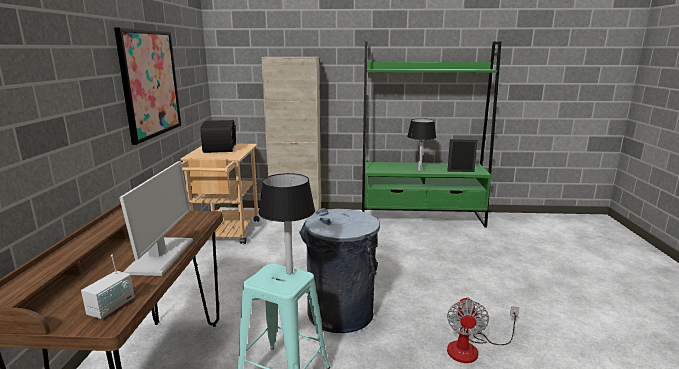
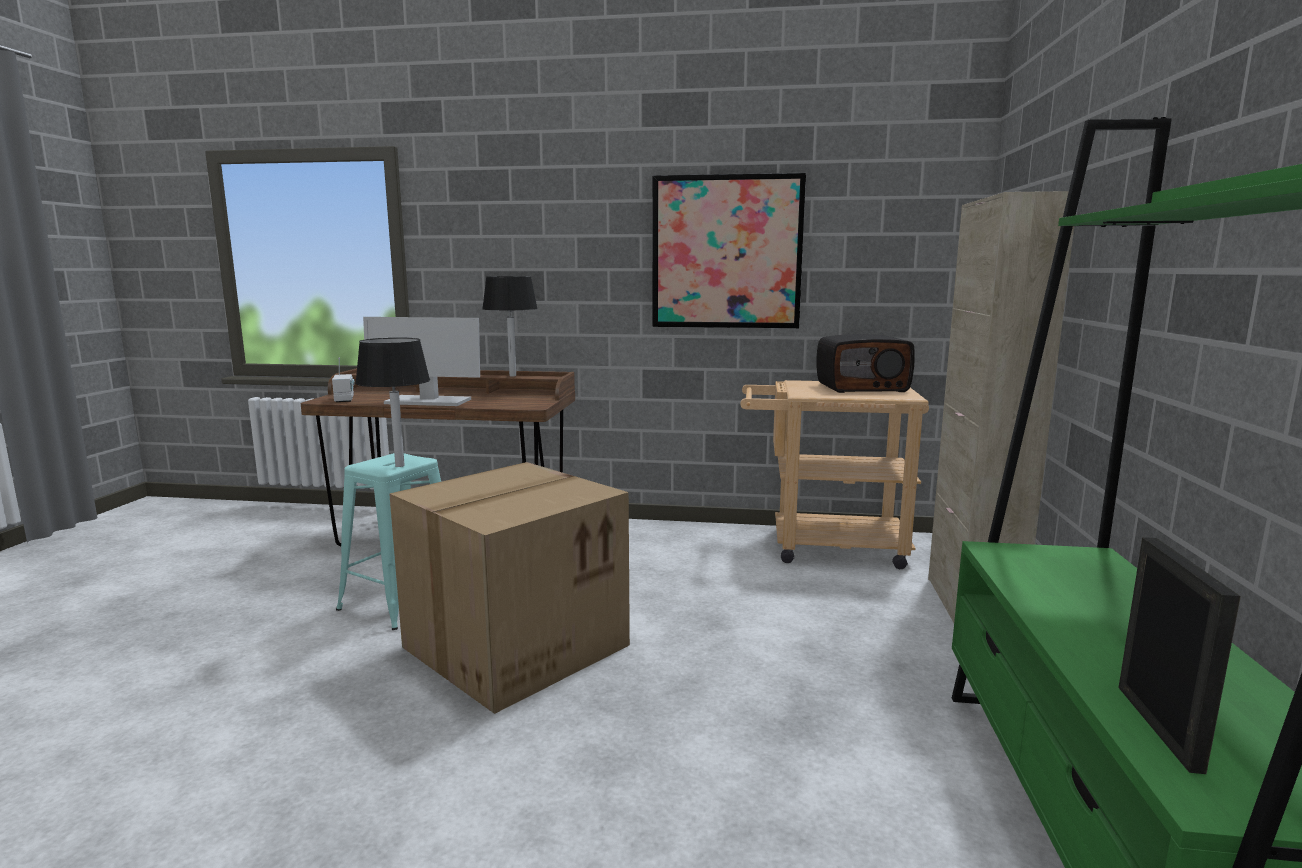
camera: 95 degrees right, 5 degrees down
(112, 307) = (344, 399): radio -> radio turned 135 degrees counterclockwise
(340, 314) = (516, 644): grey trash can -> cardboard box
(419, 171) = (1066, 624): black table lamp -> black table lamp (513, 376)
(471, 349) = (316, 780): fan -> none

